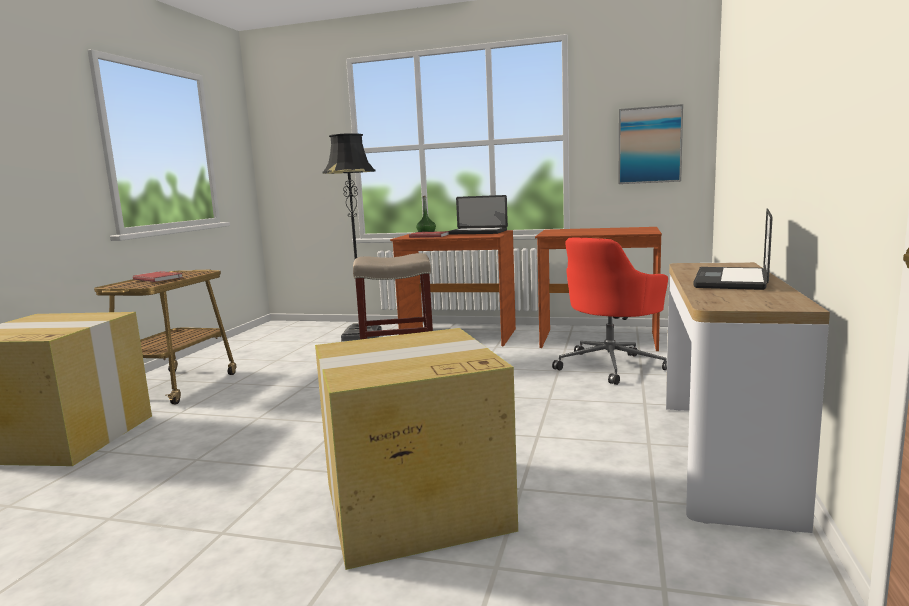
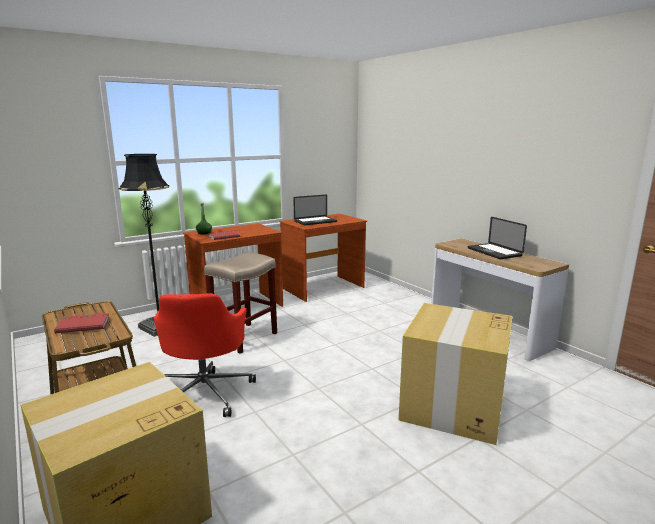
camera: 50 degrees left, 5 degrees up
(477, 232) = (244, 228): laptop -> laptop (315, 221)
(611, 366) = (363, 302): red office chair -> red office chair (206, 392)
(649, 145) = (327, 163): picture -> none

